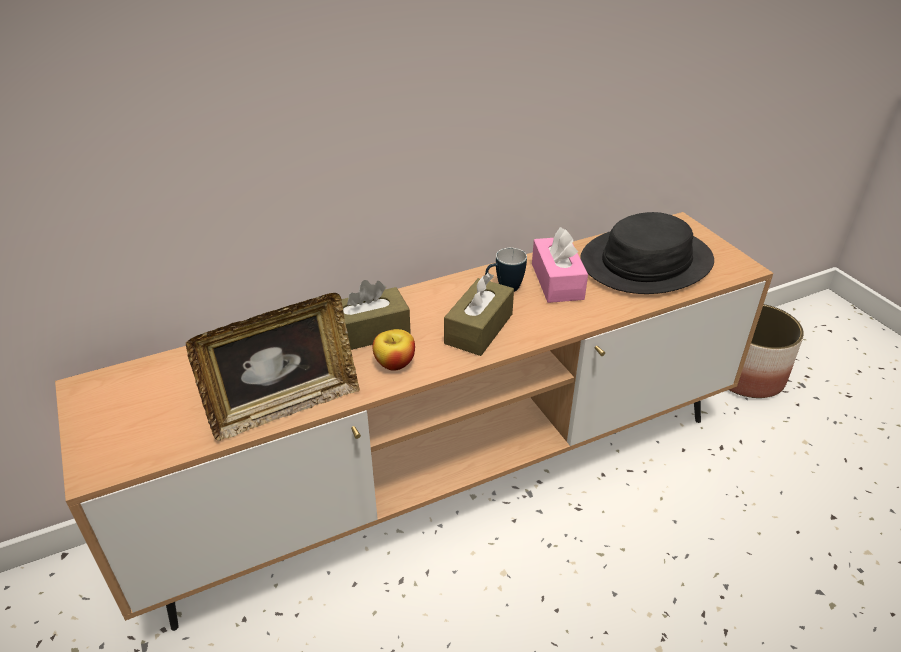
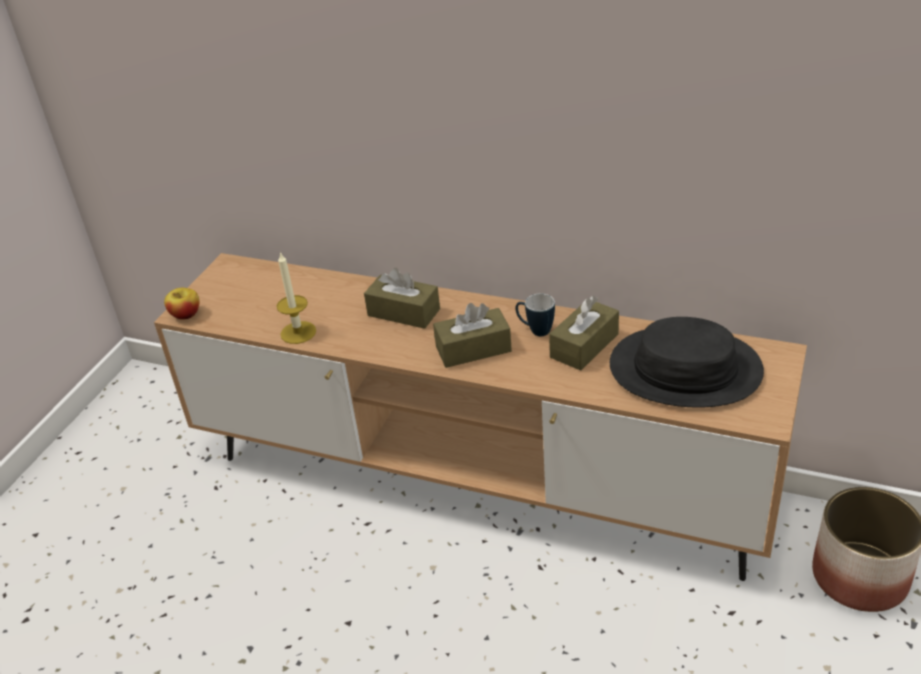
camera: 50 degrees right, 0 degrees up
(284, 407) = (298, 332): picture frame -> candle
(395, 363) = (389, 342): apple -> apple (186, 314)
(557, 281) = (584, 346): pink tissue box -> brown tissue box

